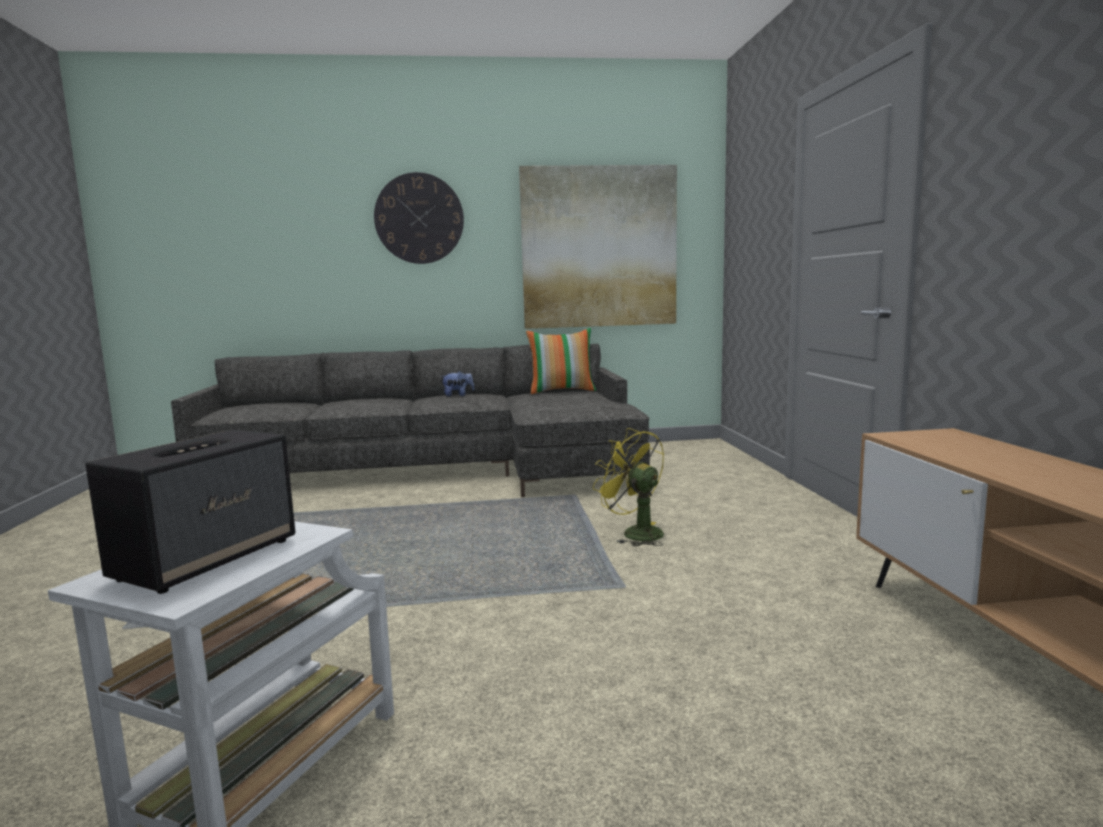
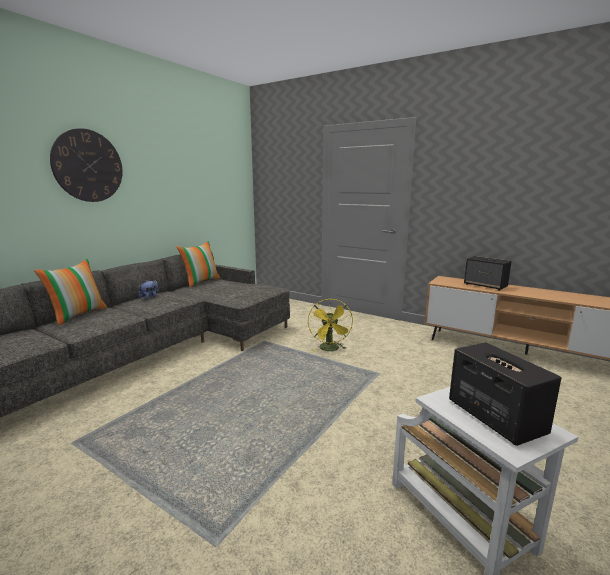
camera: 50 degrees left, 5 degrees up
(364, 399) = (78, 315): none -> pillow
(599, 247) = (201, 190): picture -> none
(635, 533) = (330, 349): yellow fan -> yellow fan turned 90 degrees counterclockwise
(1009, 461) = (485, 285): none -> speaker

